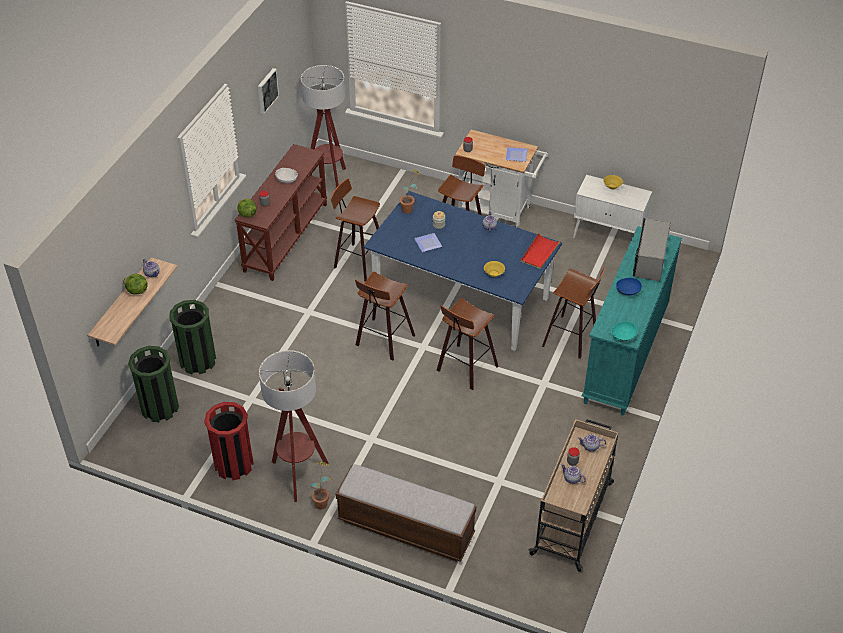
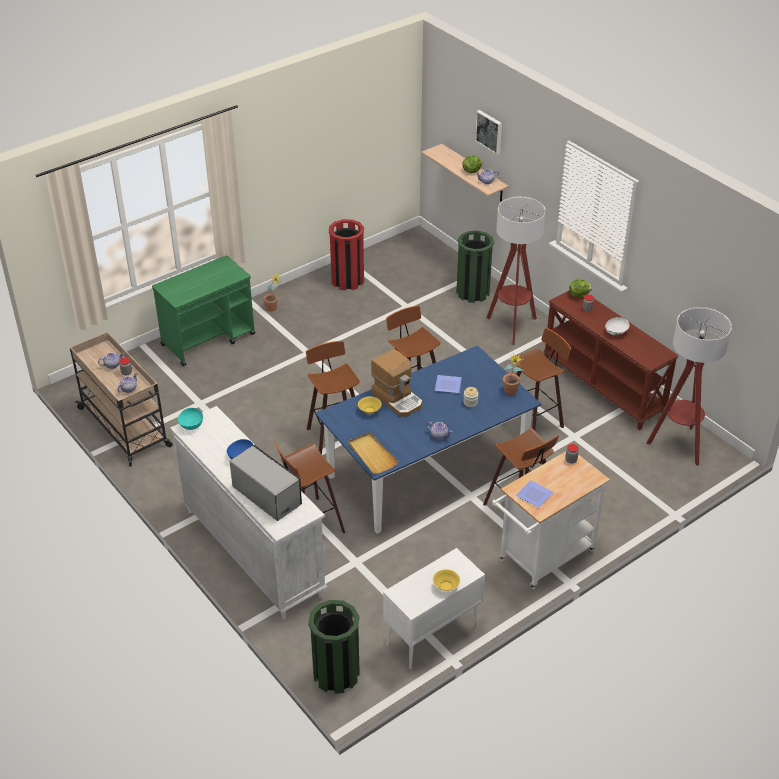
camera: 120 degrees right, 5 degrees down
(159, 407) = (436, 263): green trash can -> green trash can (336, 674)
(266, 90) = (689, 271): picture -> picture (489, 131)
(298, 475) = (308, 306): floor lamp -> floor lamp (512, 326)
(405, 527) = (209, 339): bench -> green cart
(467, 264) = (398, 399): none -> coffee machine
(540, 253) = (372, 454): red tray -> beige tray
(625, 356) = (252, 552): turquoise dresser -> white dresser

